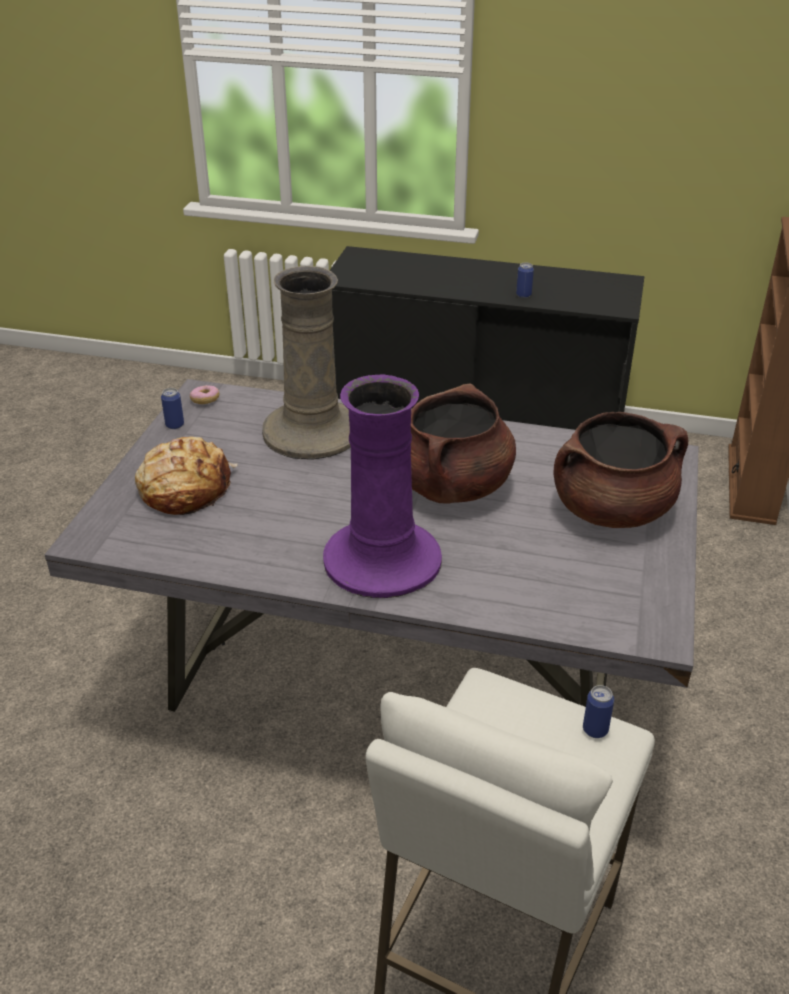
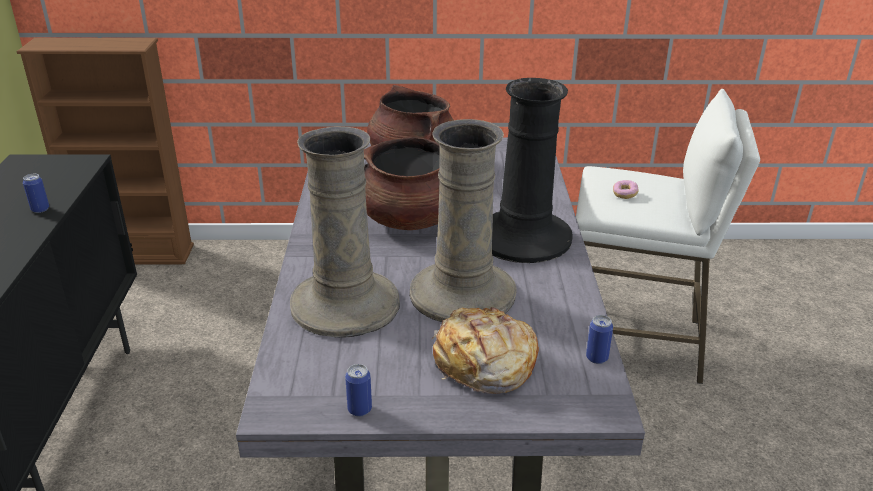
camera: 105 degrees left, 5 degrees down
(205, 400) = (294, 399): donut -> donut (624, 194)
(294, 496) = (462, 293): none -> beige vase
(383, 559) = (523, 237): purple vase -> black vase
(595, 730) = (603, 175): can -> can (597, 358)

